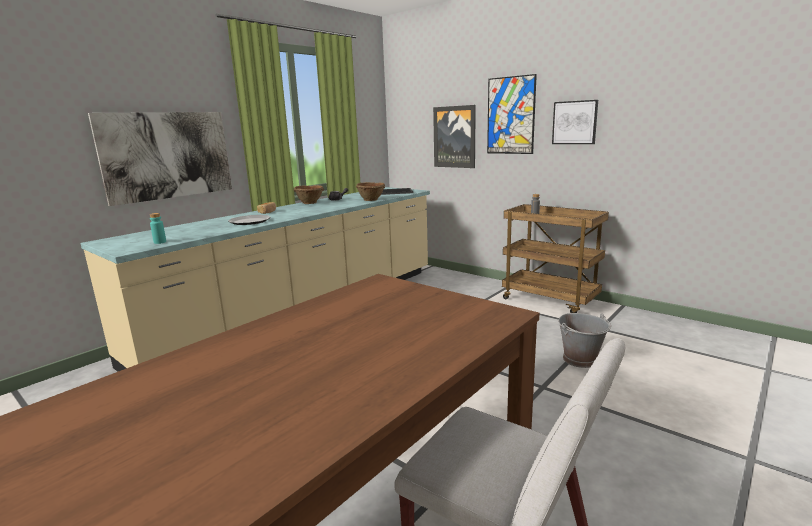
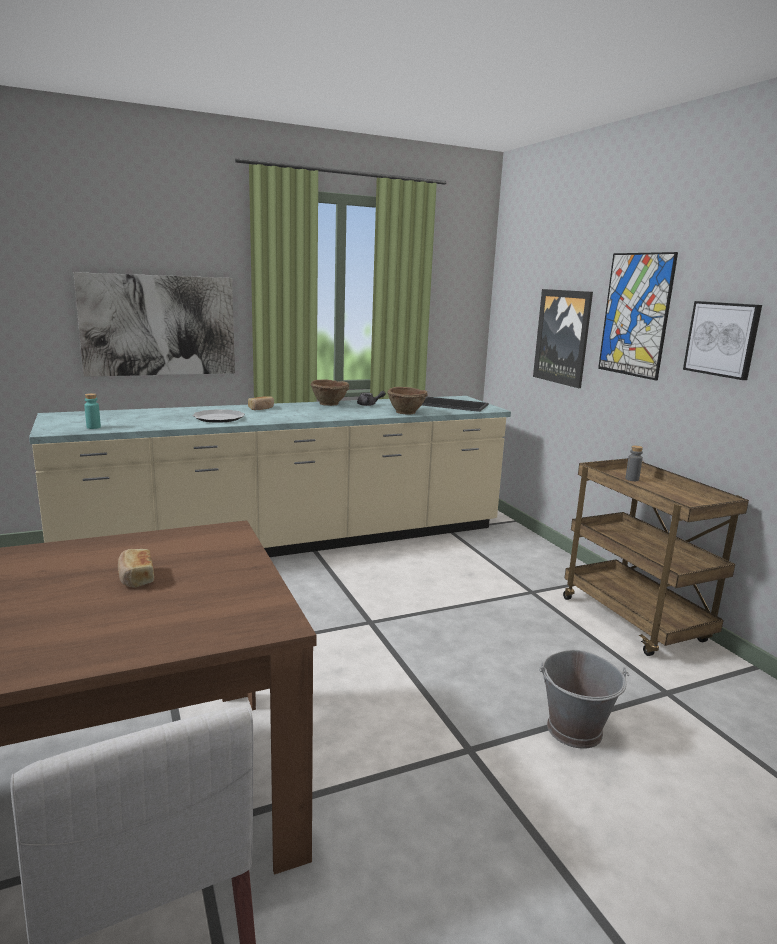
camera: 25 degrees right, 0 degrees up
(376, 317) = (136, 578): none -> bread

